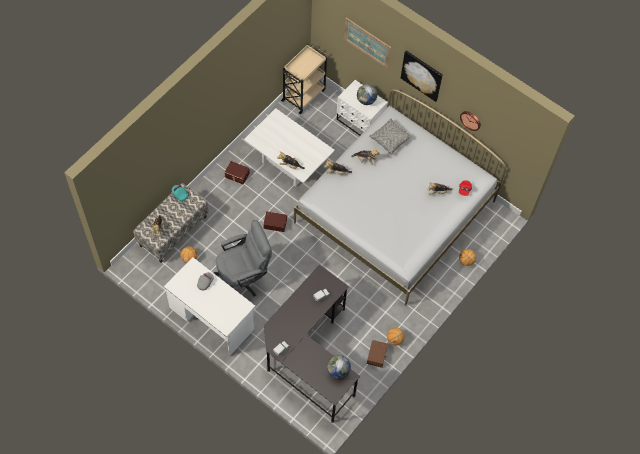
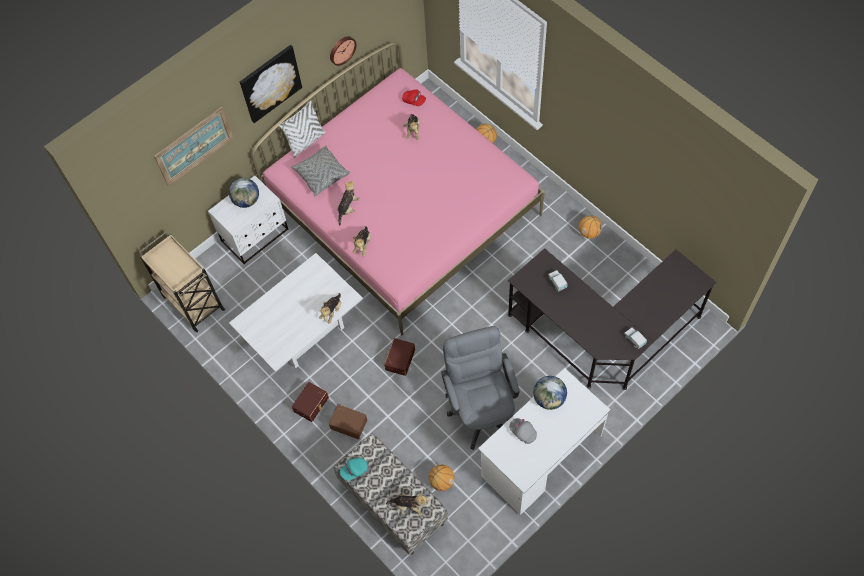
camera: 75 degrees left, 0 degrees up
(338, 371) = (668, 273): globe -> globe (549, 399)
(377, 355) = (610, 255): brown storage box -> brown storage box (349, 423)
(395, 212) = (403, 210): white bed -> pink bed
(417, 126) = (306, 142): none -> white pillow

